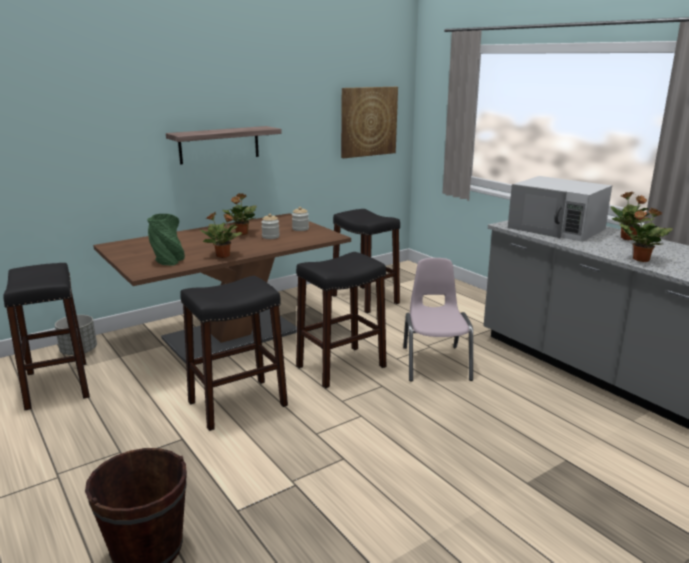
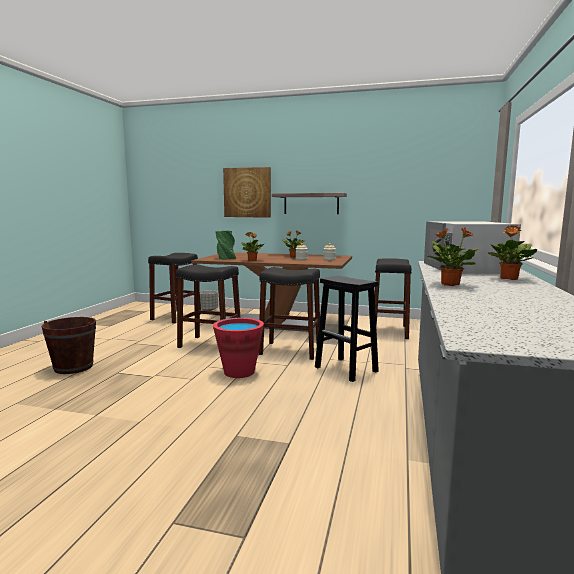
camera: 50 degrees right, 10 degrees down
(363, 420) = (239, 372): none -> red bucket
(368, 121) = (440, 195): picture -> picture (247, 192)
(435, 363) = (347, 369): pink chair -> black stool

